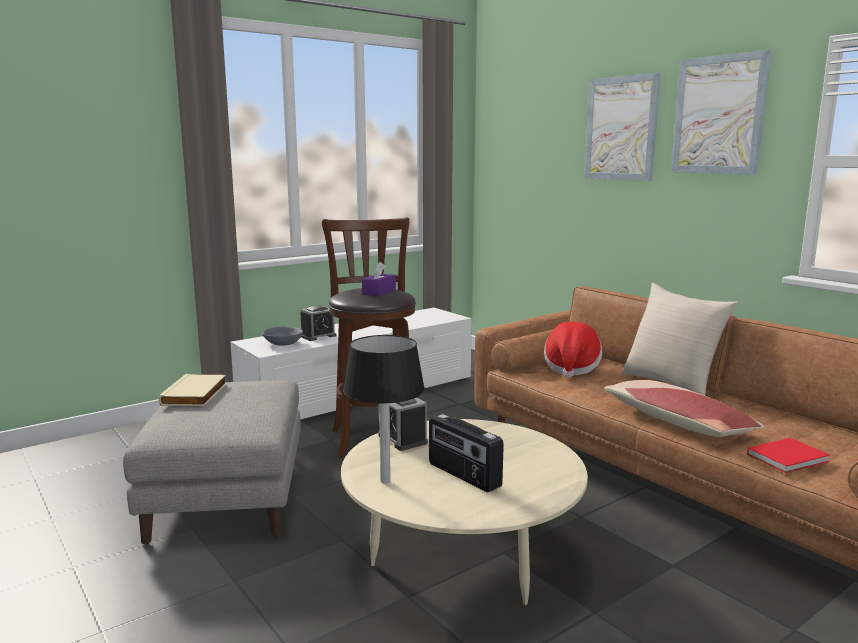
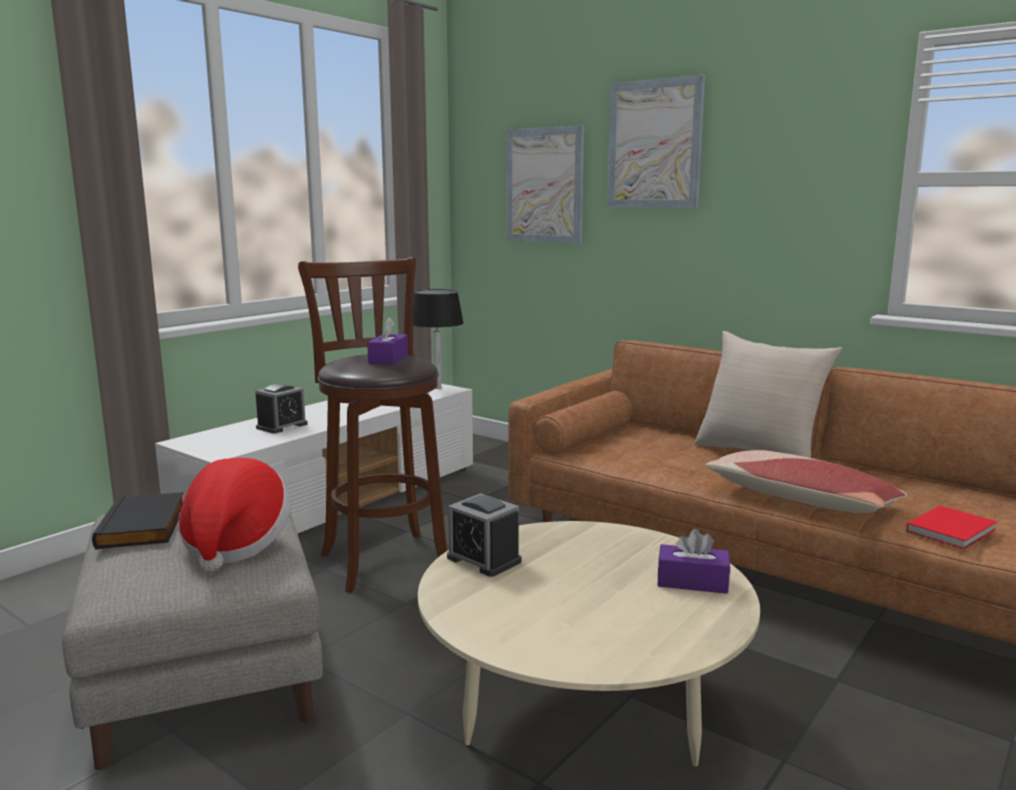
camera: 15 degrees left, 0 degrees up
(196, 394) = (145, 526): beige book -> black book
(282, 344) = (236, 440): grey bowl -> none
(385, 481) = (499, 624): black table lamp -> black table lamp (438, 388)
(463, 475) = (598, 602): radio -> none
(542, 470) = (692, 582): none -> purple tissue box
(571, 368) = (632, 443): hat -> hat (235, 544)
(718, 115) = (782, 126): picture -> picture (544, 185)

